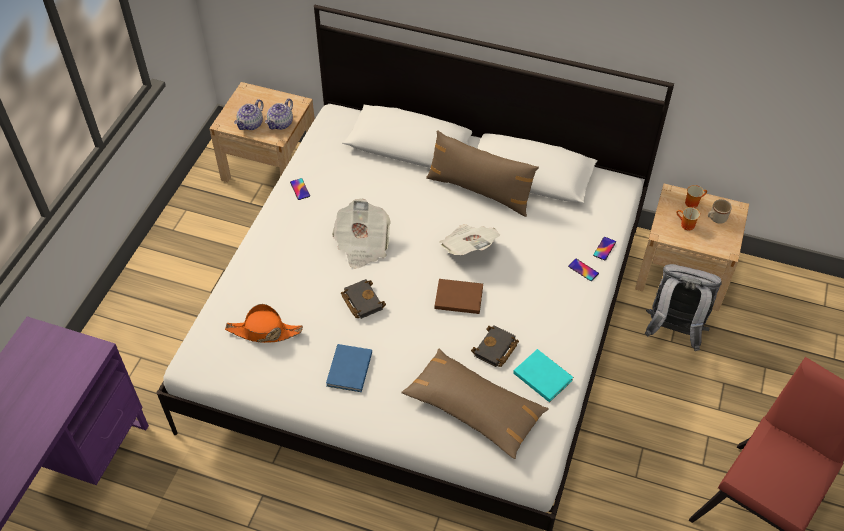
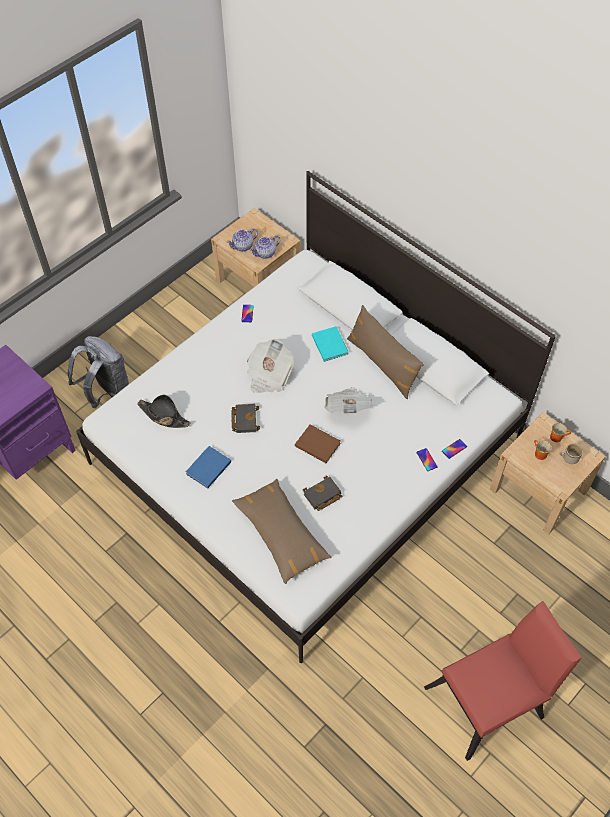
camera: 25 degrees right, 5 degrees up
(264, 331) = (163, 416): orange hat -> black hat
(542, 375) = (346, 530): turquoise book -> turquoise book (330, 344)
(673, 331) = (500, 535): grey backpack -> grey backpack (106, 391)

